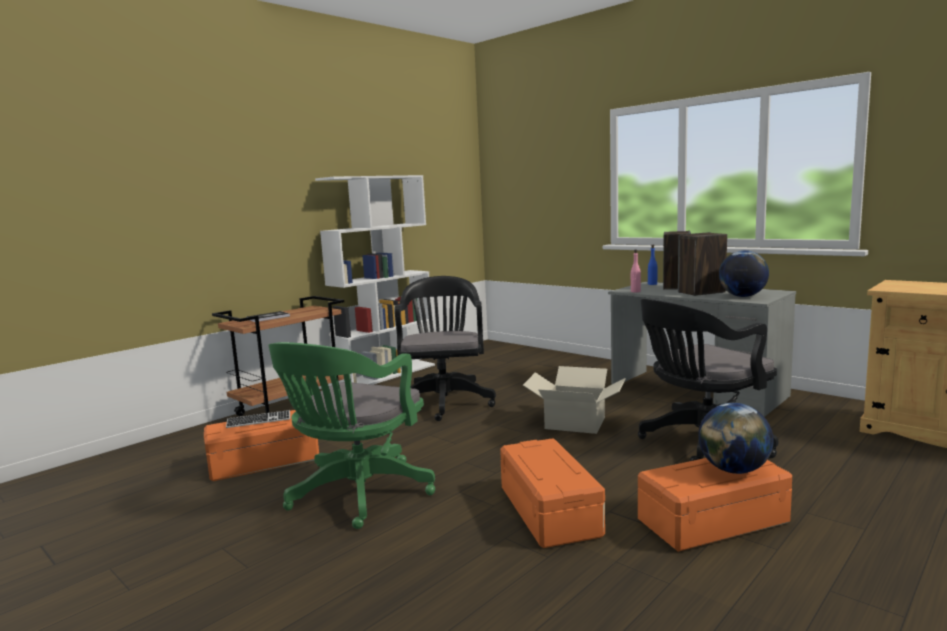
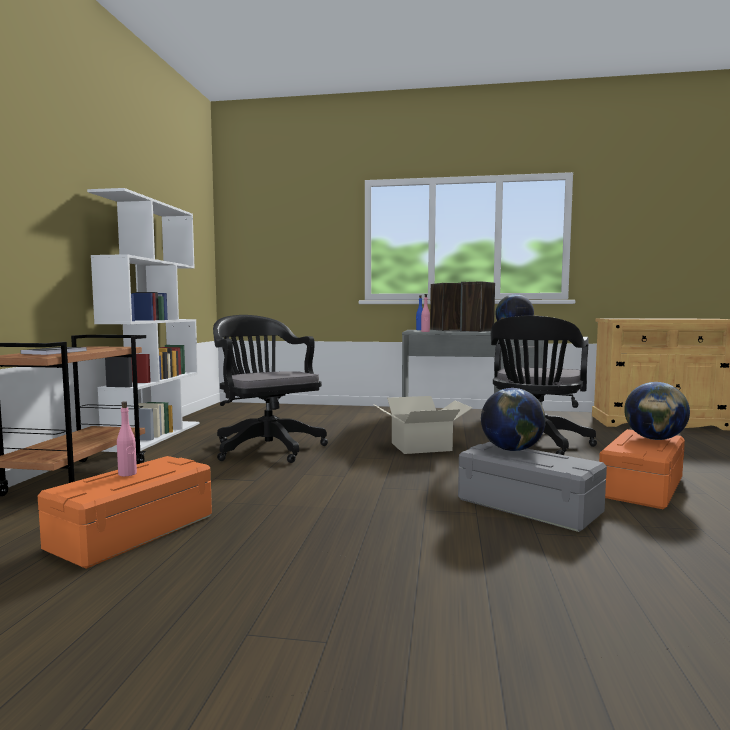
camera: 35 degrees left, 5 degrees down
(259, 421) = (127, 474): keyboard -> pink bottle
(356, 495) = (325, 536): green office chair -> none
(546, 453) = (511, 450): none -> globe
(550, 511) = (529, 506): orange storage box -> grey storage box

